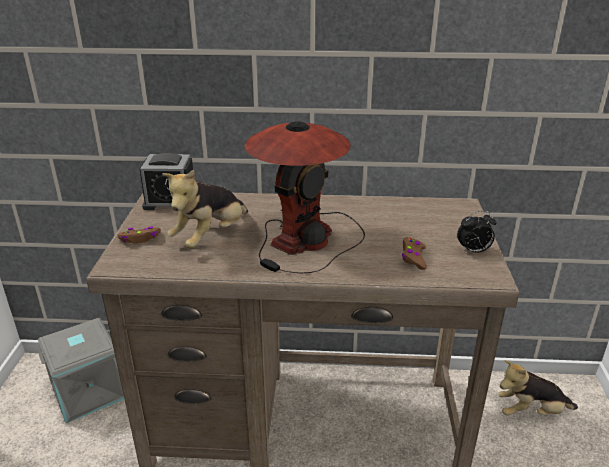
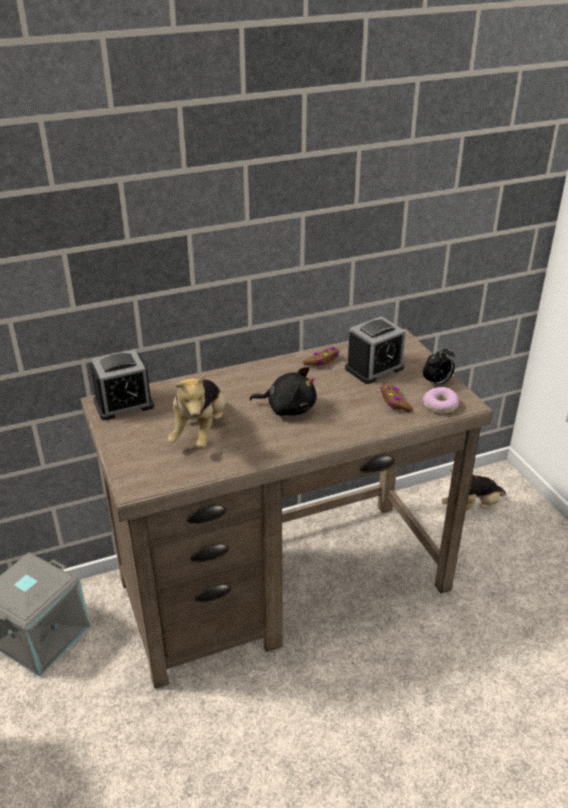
camera: 25 degrees left, 5 degrees up
(140, 239) = (132, 453): brown game controller -> brown game controller (322, 361)
(304, 237) = (288, 408): table lamp -> black plush toy
(416, 224) = (374, 368): none -> alarm clock
(461, 272) = (440, 405): none -> donut

